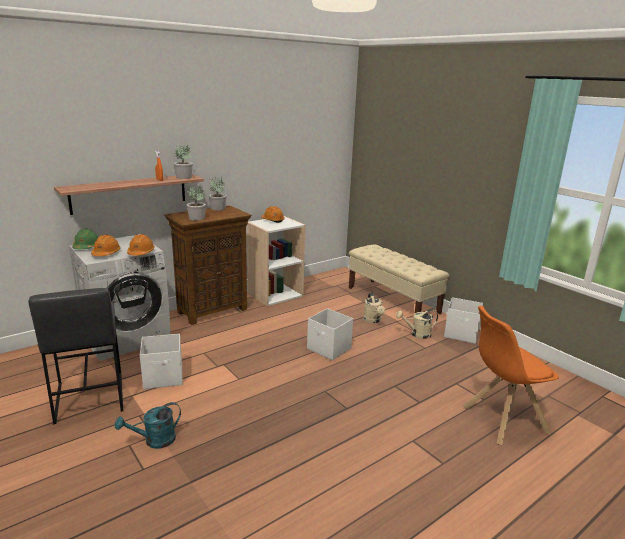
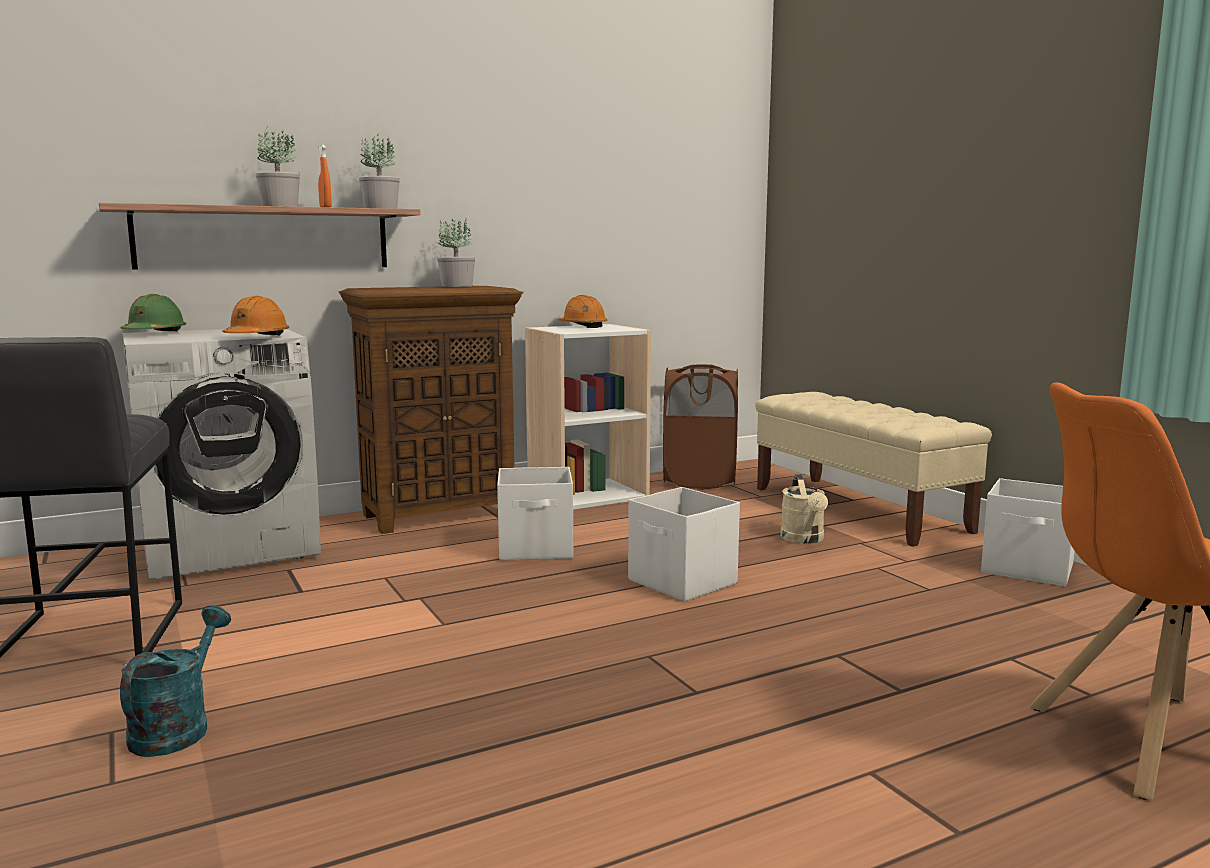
camera: 10 degrees right, 10 degrees down
(106, 253) = (184, 338): orange hard hat -> none
(154, 441) = (177, 727): turquoise watering can -> turquoise watering can turned 120 degrees clockwise
(164, 377) = (272, 614): white storage box -> white storage box (537, 549)
(197, 218) = (399, 289): potted plant -> potted plant (280, 206)
(322, 282) = (699, 480): none -> brown laundry basket
(417, 334) = (911, 565): beige watering can -> none

